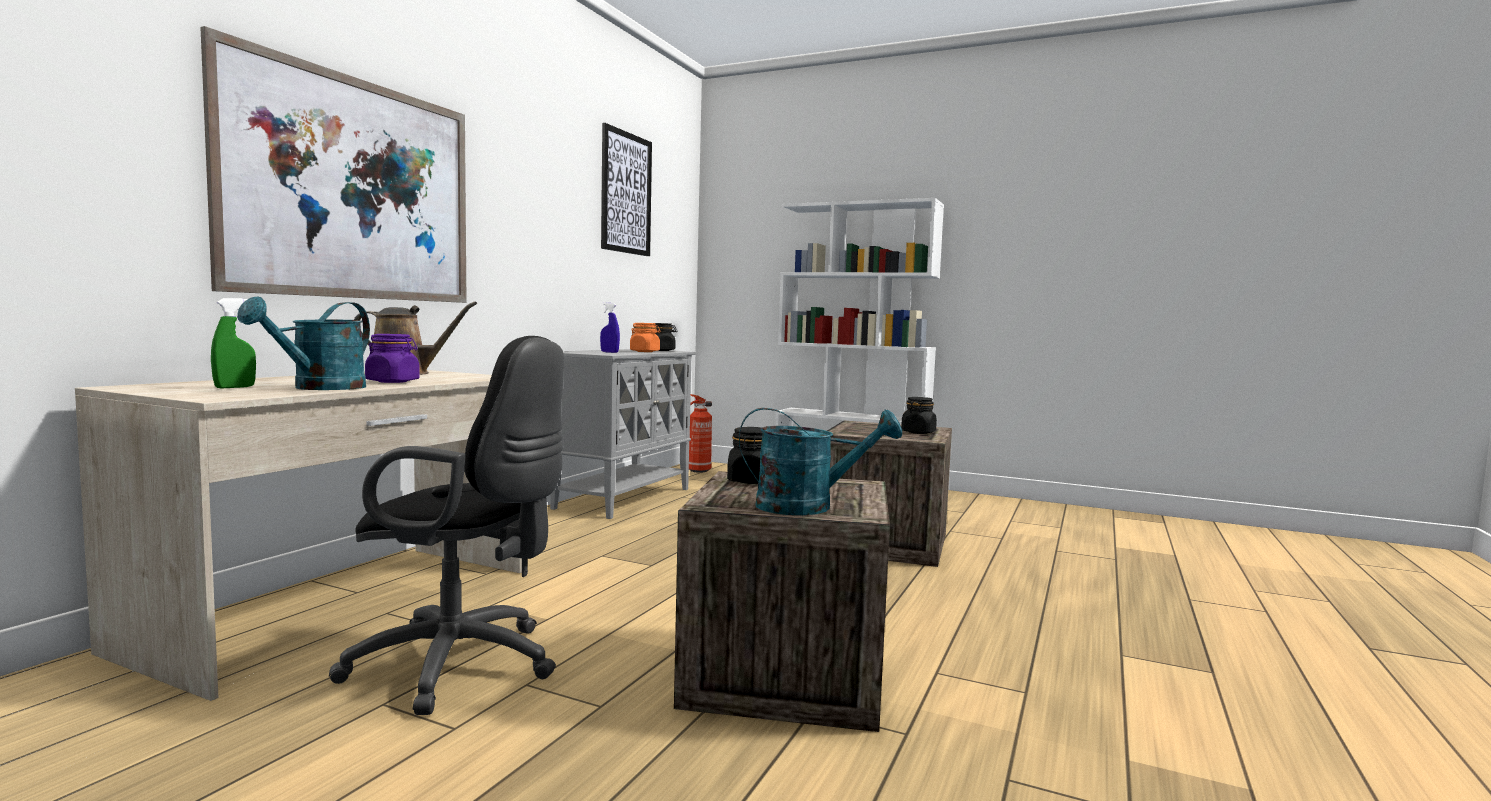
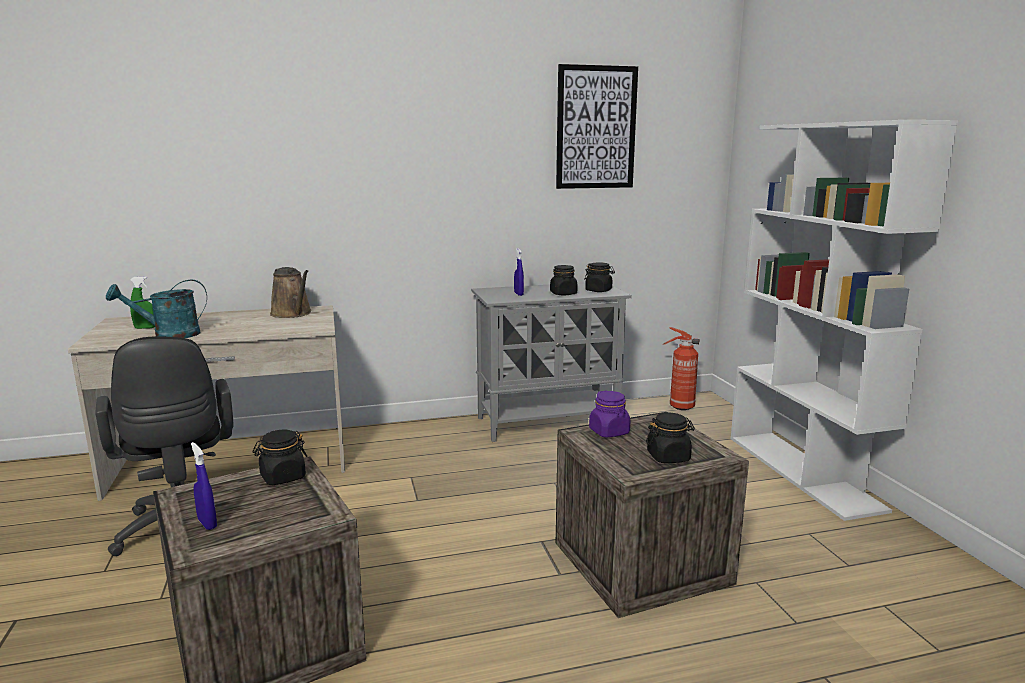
camera: 50 degrees right, 10 degrees up
(355, 189) = (279, 180): picture -> none
(393, 381) = (234, 329): purple jar -> purple jar (609, 432)
(645, 351) = (563, 294): orange jar -> black jar
(808, 506) = (207, 523): turquoise watering can -> blue spray bottle

